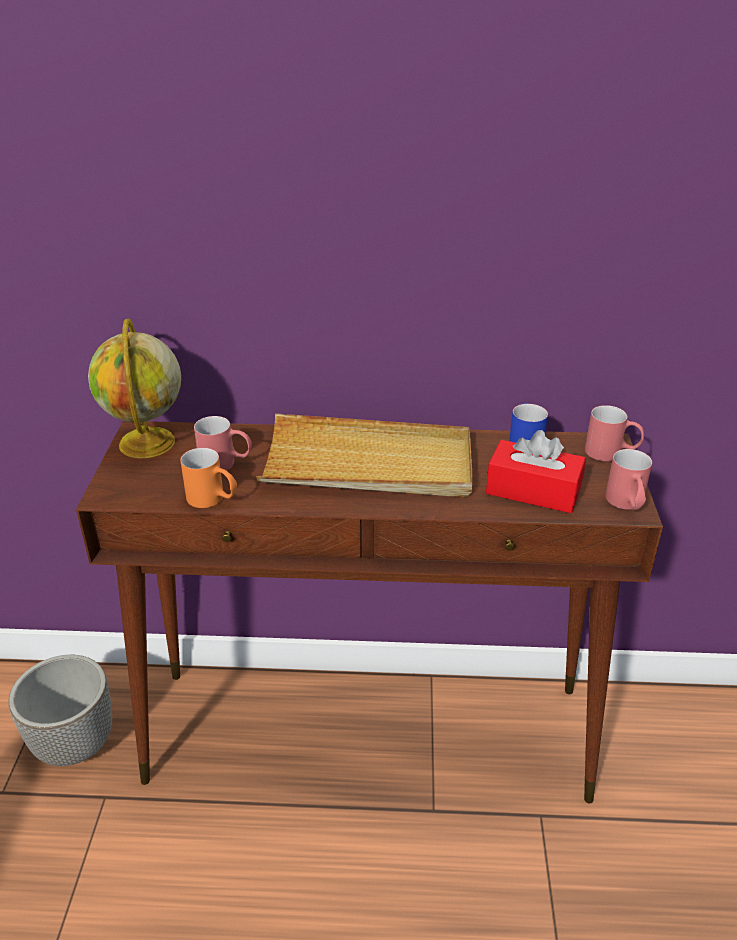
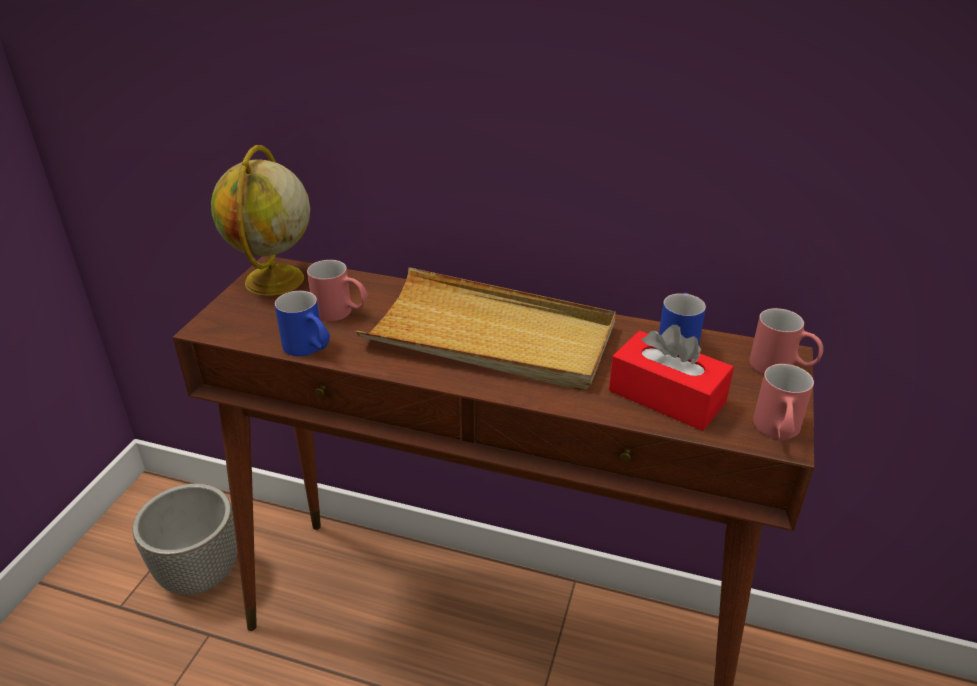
camera: 15 degrees right, 0 degrees up
(213, 500) = (309, 349): orange mug -> blue mug

